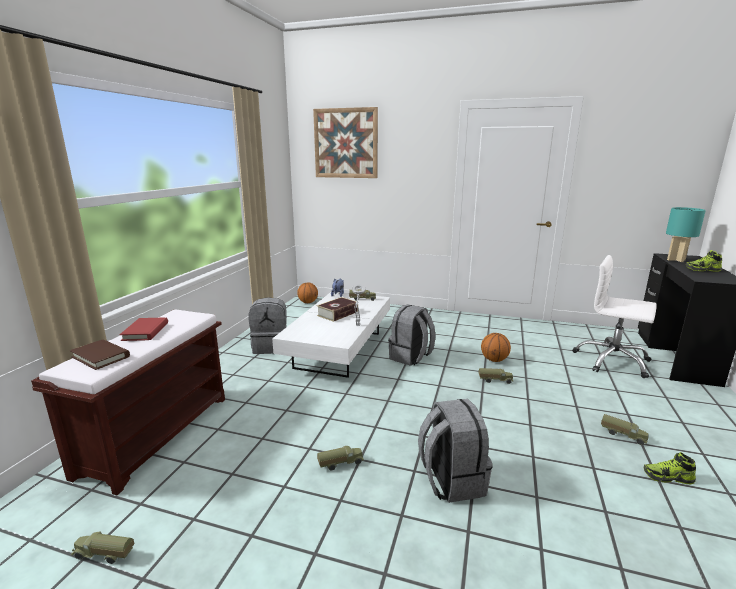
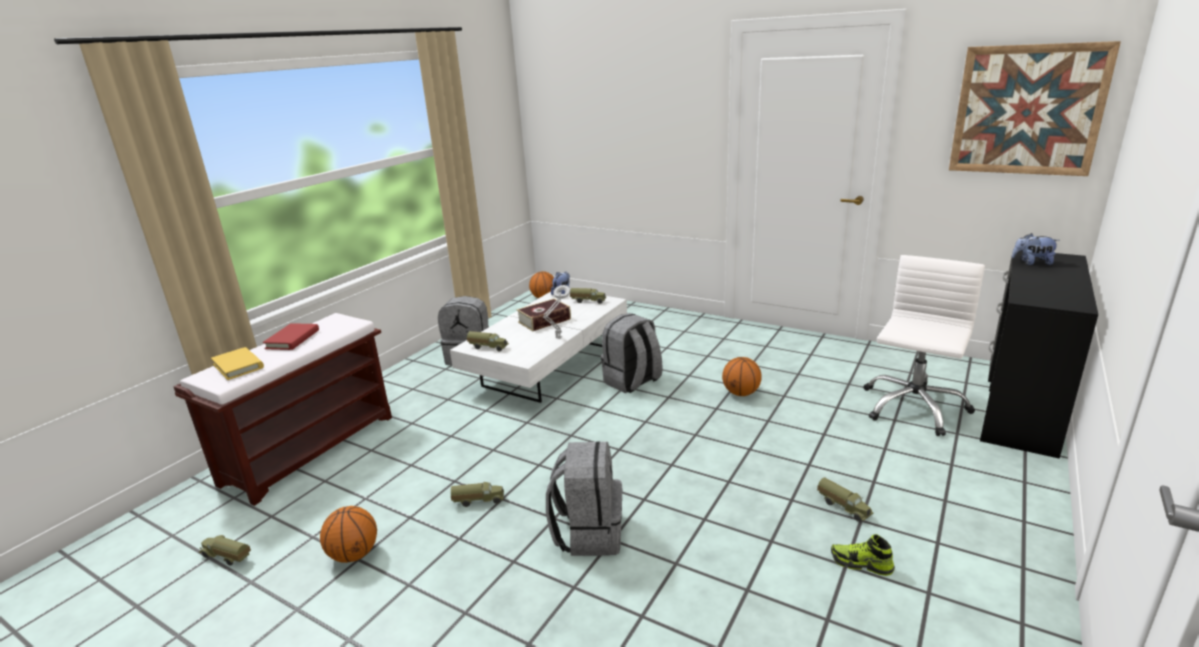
camera: 15 degrees right, 5 degrees up
(101, 357) = (238, 366): brown book -> yellow book
(245, 531) = (354, 554): none -> basketball
(345, 143) = (585, 84): picture -> picture (1027, 110)
(495, 380) = (722, 421): toy truck -> toy truck (488, 347)
(612, 361) = (913, 407): white office chair -> white office chair turned 75 degrees clockwise
(675, 260) = (1032, 263): turquoise table lamp -> plush toy
(702, 270) = (1051, 282): shoe -> none

